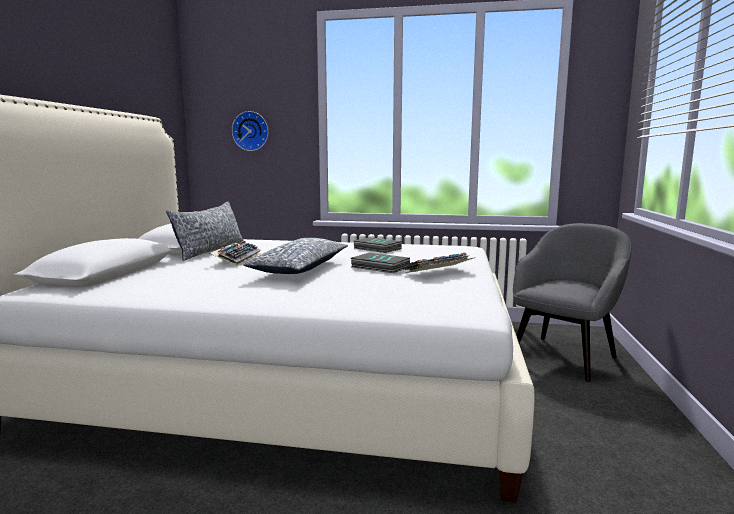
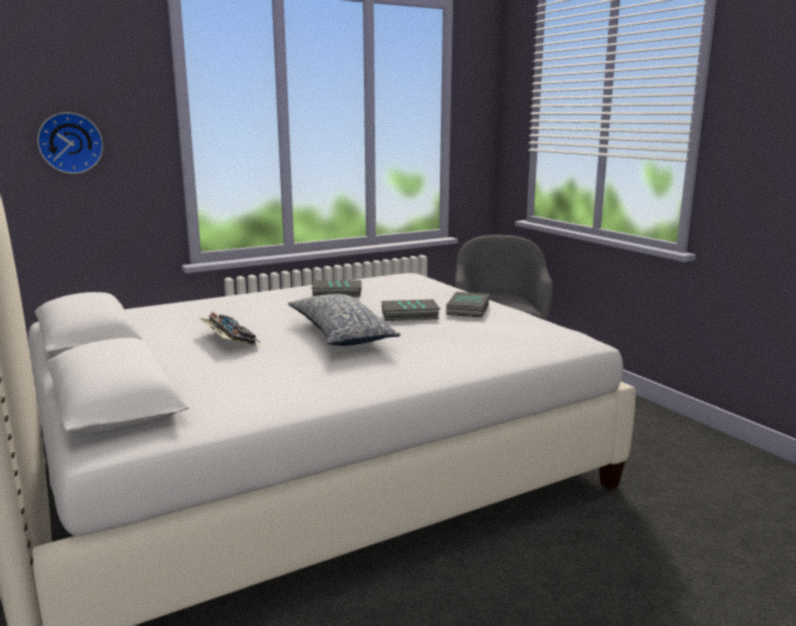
camera: 40 degrees left, 5 degrees up
(210, 250) = (149, 334): pillow -> none
(439, 272) = (469, 309): keyboard -> book

